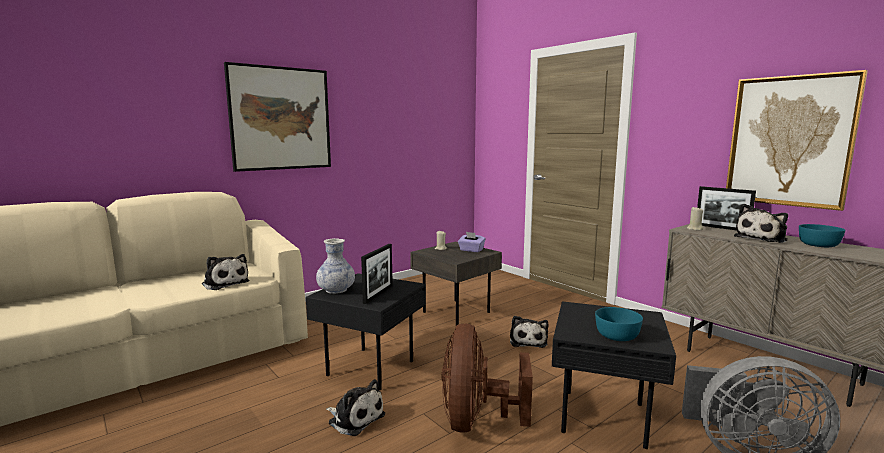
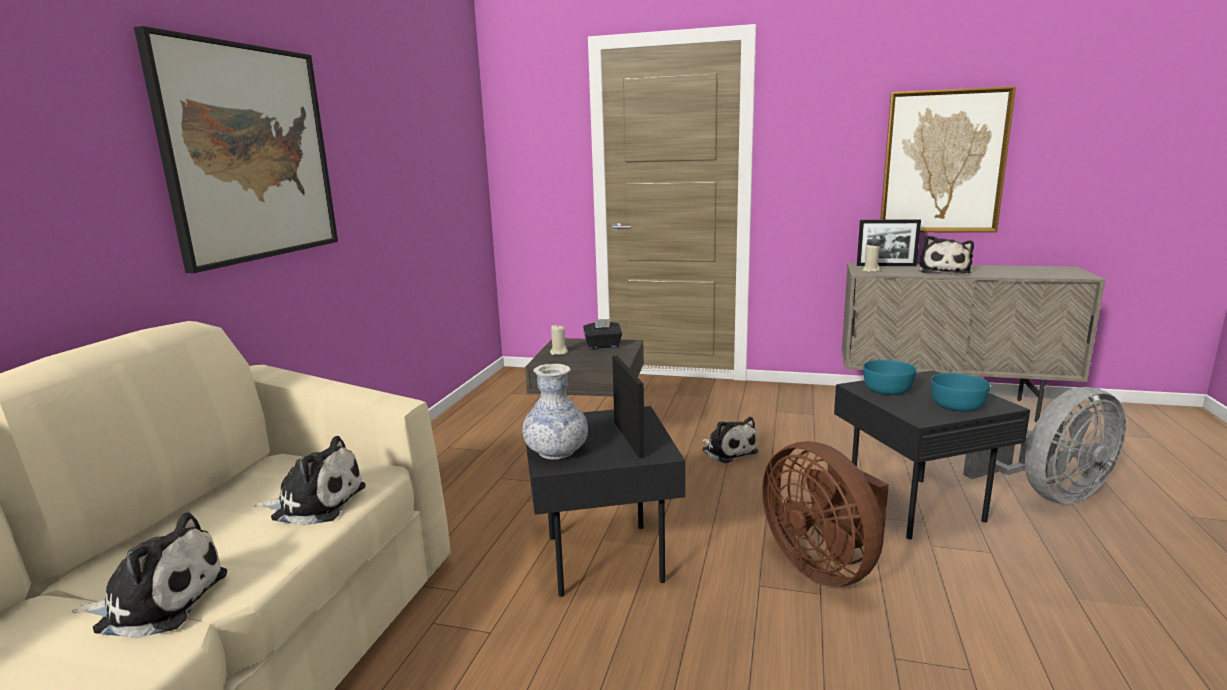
camera: 35 degrees left, 5 degrees up
(354, 418) = (694, 633): plush toy -> plush toy (157, 602)
(471, 250) = (603, 346): purple tissue box -> black tissue box
(818, 245) = (992, 270): turquoise bowl -> turquoise bowl (886, 390)

